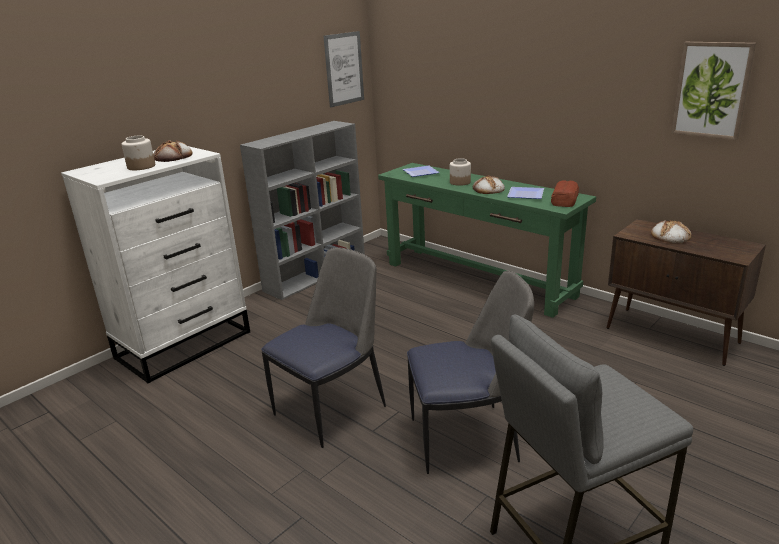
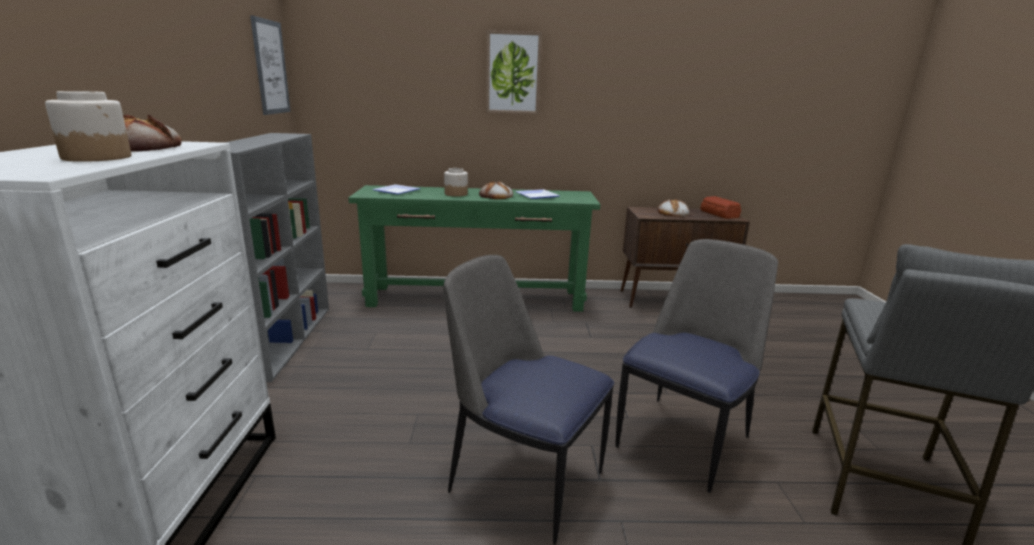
camera: 45 degrees left, 5 degrees down
(332, 408) = (523, 478): chair -> chair turned 60 degrees counterclockwise
(565, 200) = (576, 195): bread -> bread (719, 213)
(712, 90) = (685, 87): picture -> picture (513, 73)

